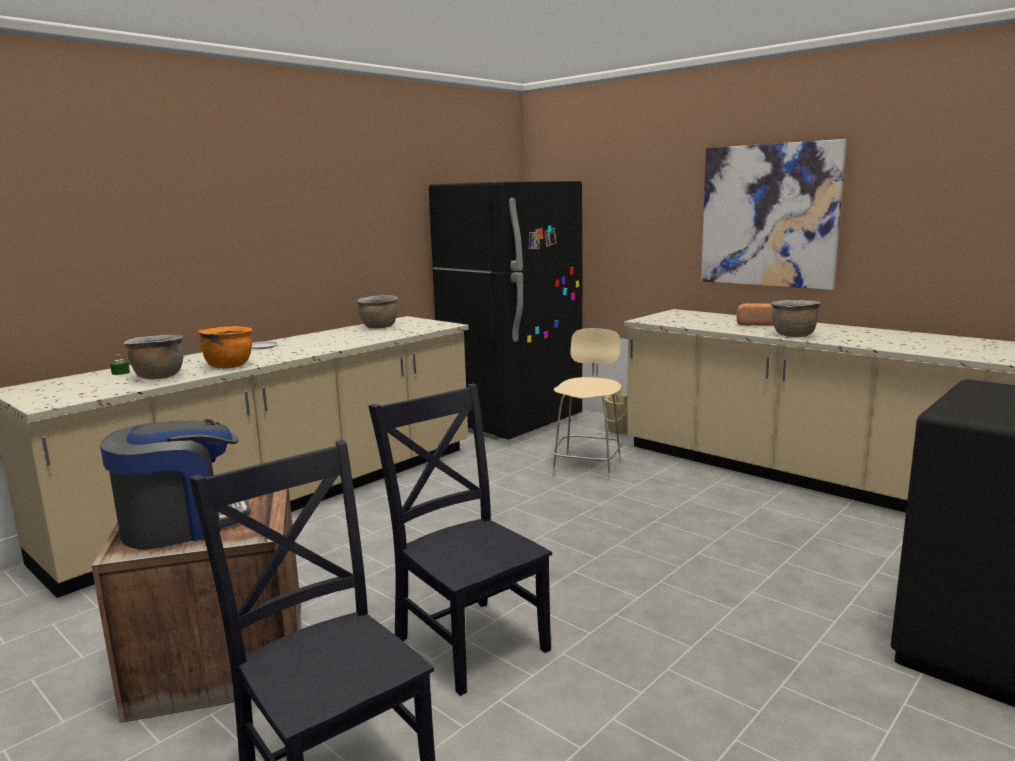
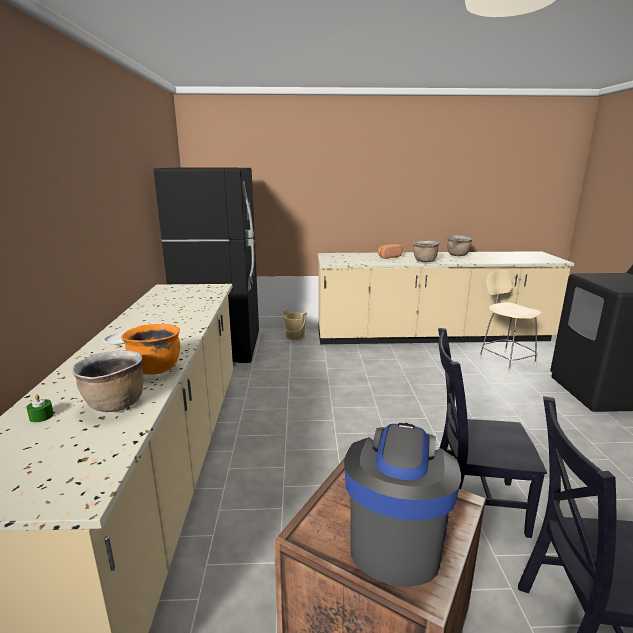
camera: 45 degrees left, 5 degrees up
(379, 327) = (169, 298): brown cooking pot -> brown cooking pot (458, 255)
(588, 467) = (321, 365): beige chair -> beige chair (505, 361)
(769, 216) = (377, 192): picture -> none

